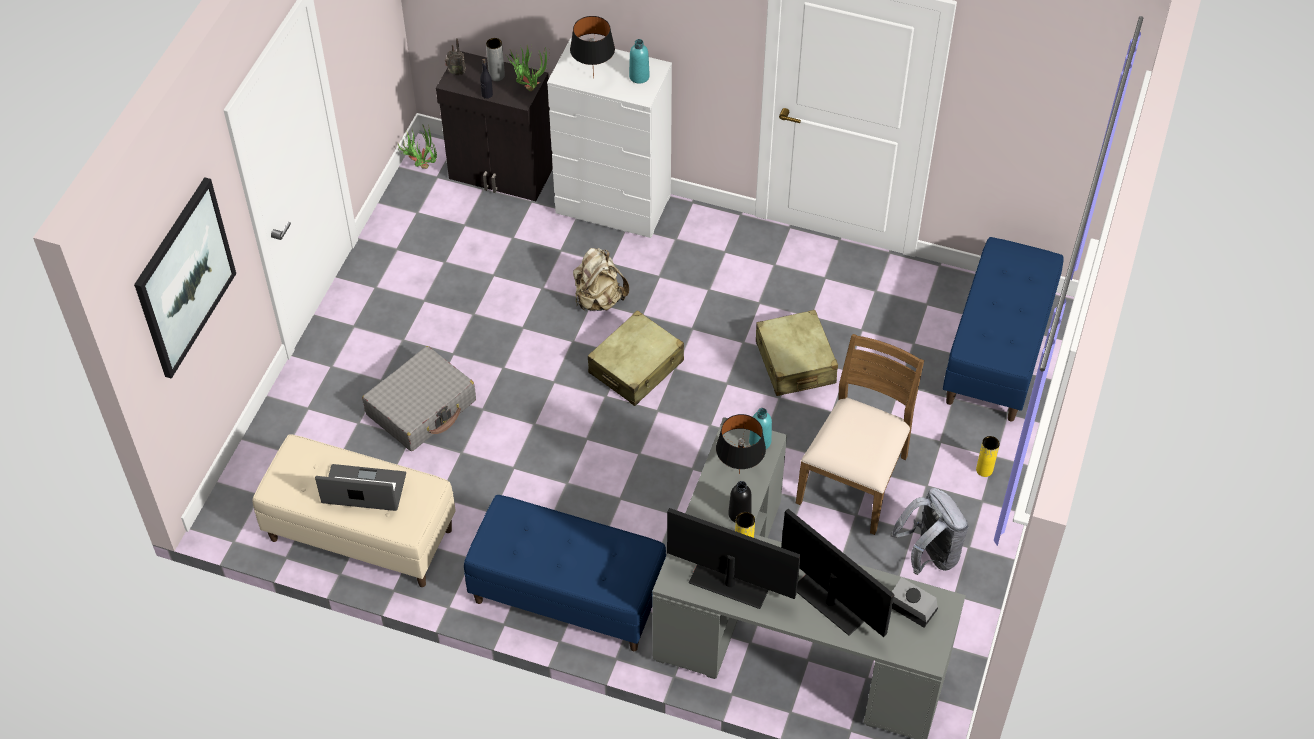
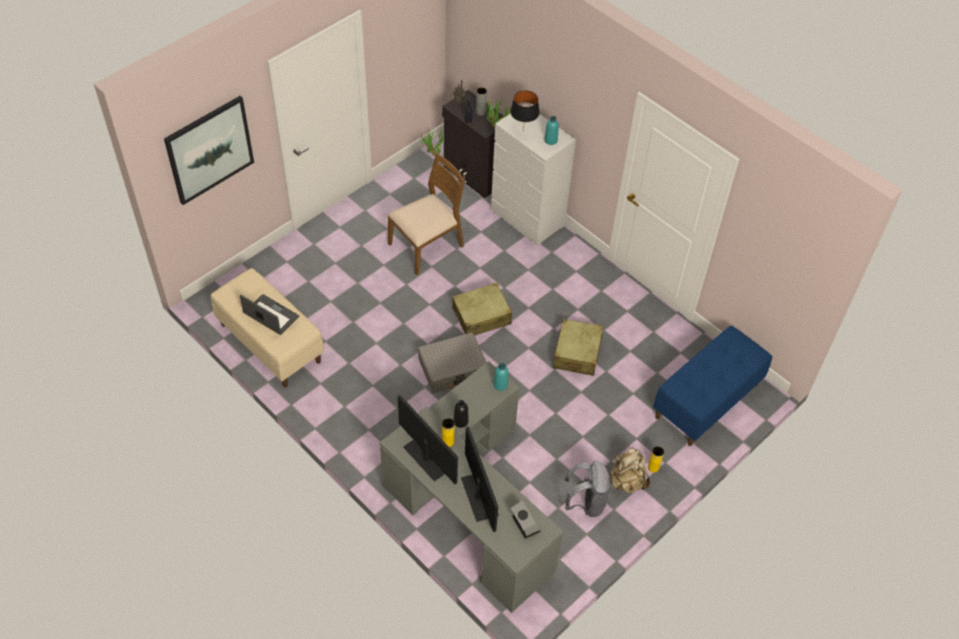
camera: 25 degrees right, 0 degrees up
(421, 408) = (347, 287): grey suitcase -> grey suitcase (453, 369)
(566, 596) = (359, 429): blue bench -> none
(598, 299) = (485, 268): beige backpack -> beige backpack (627, 481)
(738, 473) = (476, 397): black table lamp -> none
(855, 480) = (569, 437): brown chair -> brown chair (427, 245)

